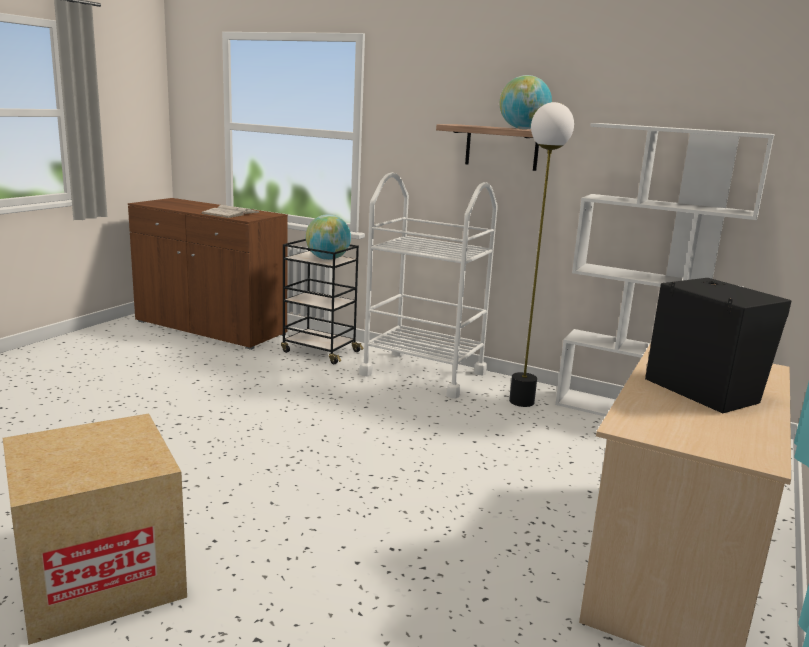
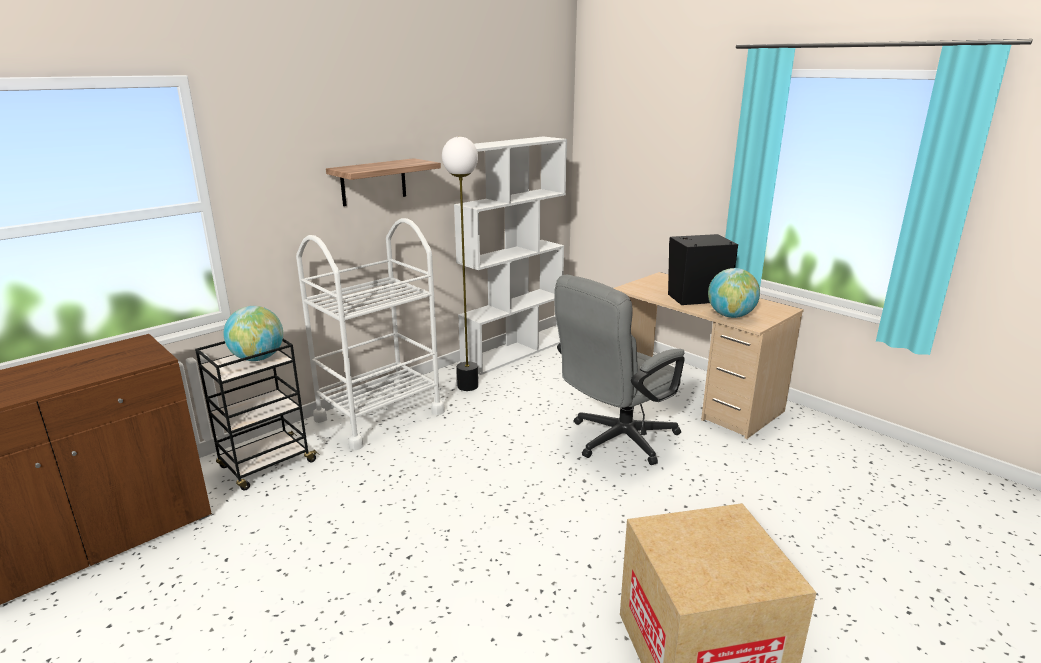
camera: 70 degrees left, 5 degrees up
(230, 213) = (96, 366): white book -> none
(478, 501) = (615, 441): none -> grey office chair
(523, 129) = (406, 162): globe -> globe (730, 316)

